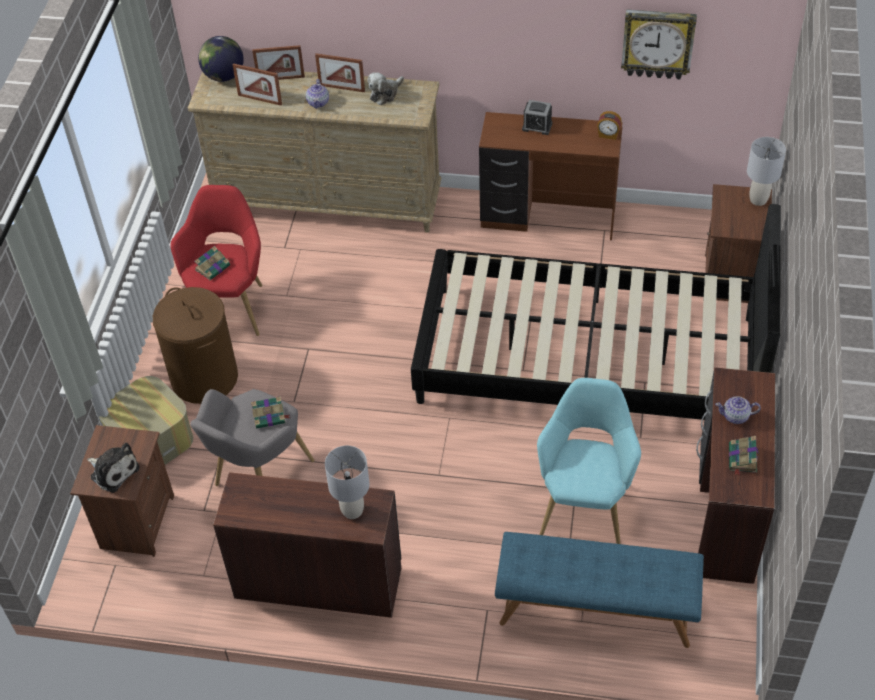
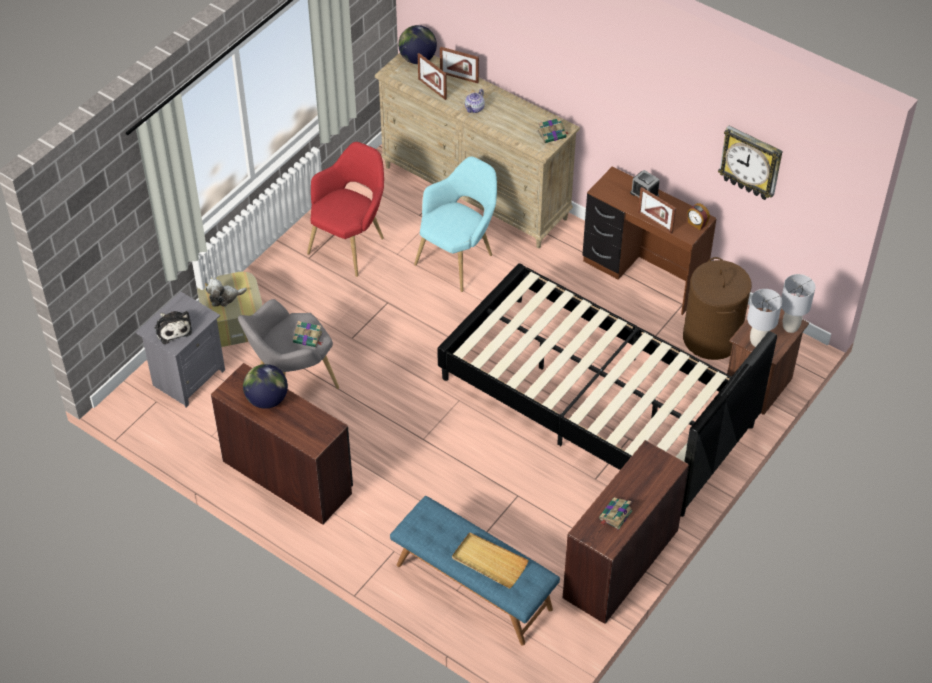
camera: 25 degrees right, 0 degrees up
(135, 522) = (187, 377): brown nightstand -> grey nightstand
(205, 378) = (298, 292): brown laundry basket -> brown laundry basket (711, 338)
(213, 267) = (337, 208): book -> book (552, 134)
(283, 502) = (267, 399): none -> globe
(342, 88) = (500, 103): picture frame -> picture frame (655, 222)
(353, 511) = (310, 426): grey table lamp -> grey table lamp (758, 342)
(385, 94) = (530, 121): plush toy -> plush toy (224, 297)
(584, 503) = (517, 508): turquoise armchair -> turquoise armchair (459, 258)
(623, 572) = (489, 562): none -> beige tray
(736, 416) = (633, 483): teapot -> none

